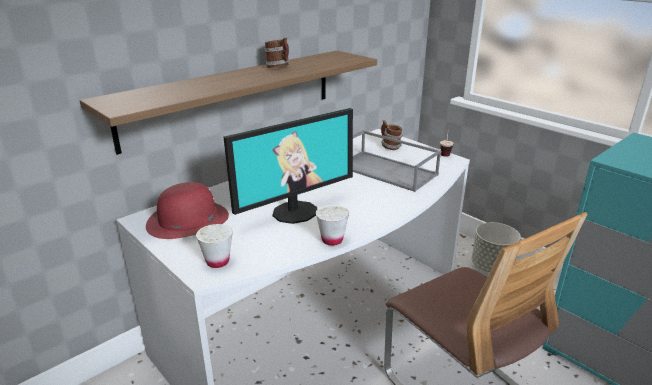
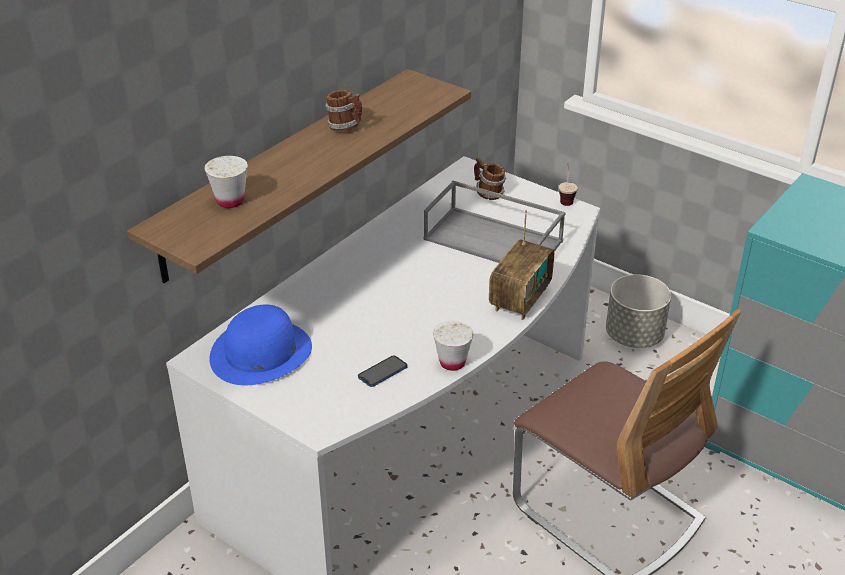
camera: 10 degrees left, 10 degrees up
(187, 220) = (261, 353): red hat -> blue hat
(217, 262) = (327, 409): white cup -> white cup (230, 201)
(273, 241) = (382, 372): none -> phone
(294, 211) = (392, 324): monitor -> none
(398, 205) = (520, 299): none -> radio

